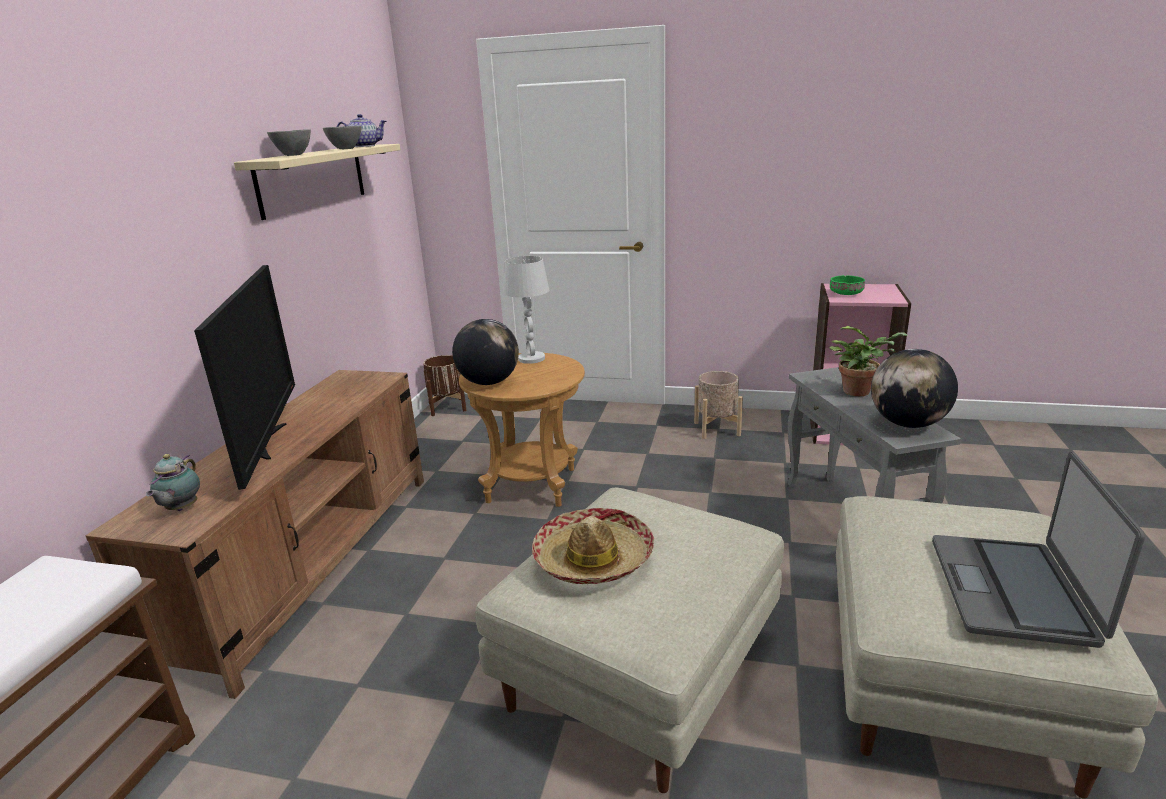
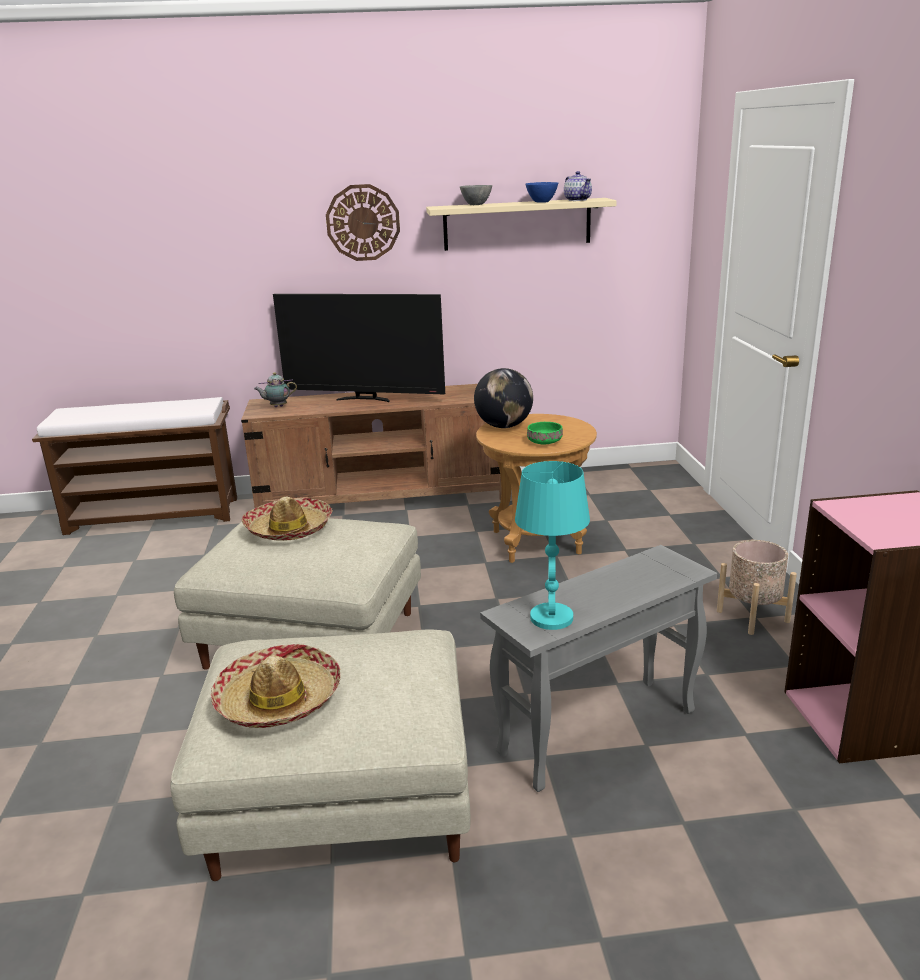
camera: 70 degrees right, 0 degrees up
(170, 191) = (363, 222): none -> wall clock
(269, 441) = (365, 399): television -> television turned 45 degrees clockwise
(346, 149) = (541, 202): grey bowl -> blue bowl
(447, 407) = (647, 470): brown planter -> none
(531, 358) = (573, 428): white table lamp -> none
(845, 294) = (869, 507): green bowl -> green bowl (543, 442)
(860, 391) = (635, 587): potted plant -> none
(907, 424) = (551, 617): globe -> turquoise table lamp
(1012, 590) = (278, 699): laptop -> hat

